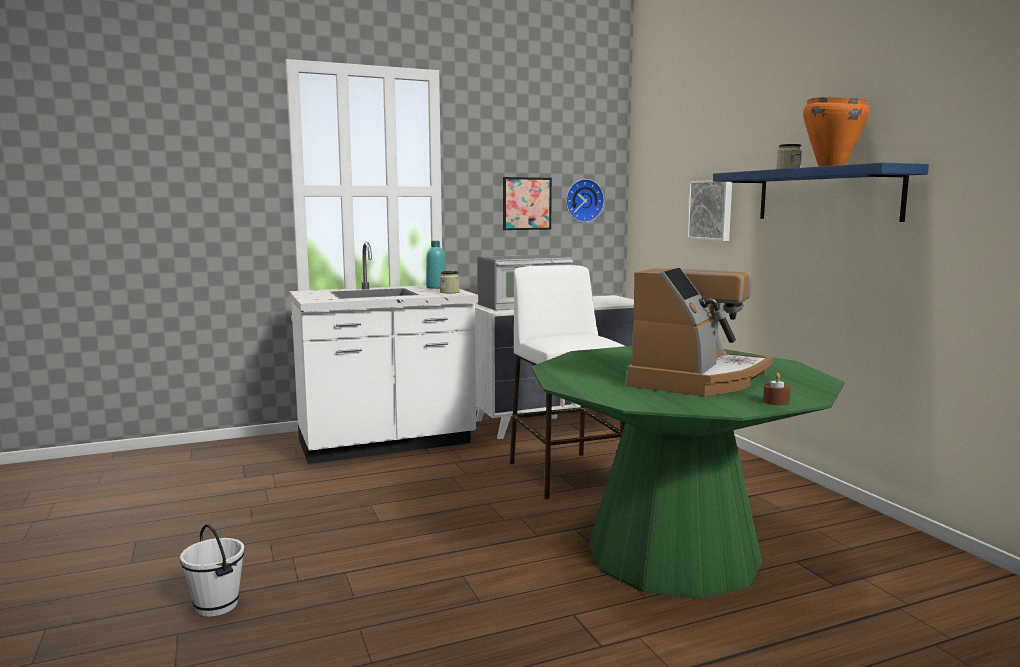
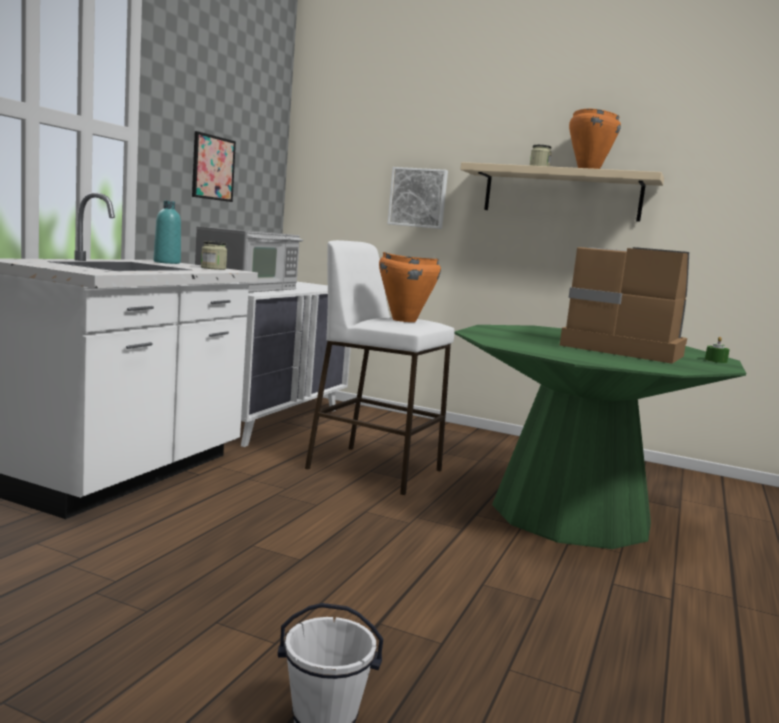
camera: 45 degrees left, 0 degrees up
(565, 338) = (403, 320): none -> orange cooking pot
(583, 200) = (256, 173): wall clock -> none
(697, 379) = (622, 349): coffee machine -> coffee machine turned 45 degrees counterclockwise
(776, 402) = (716, 361): brown candle -> green candle
(826, 195) = (561, 194): blue shelf -> beige shelf

